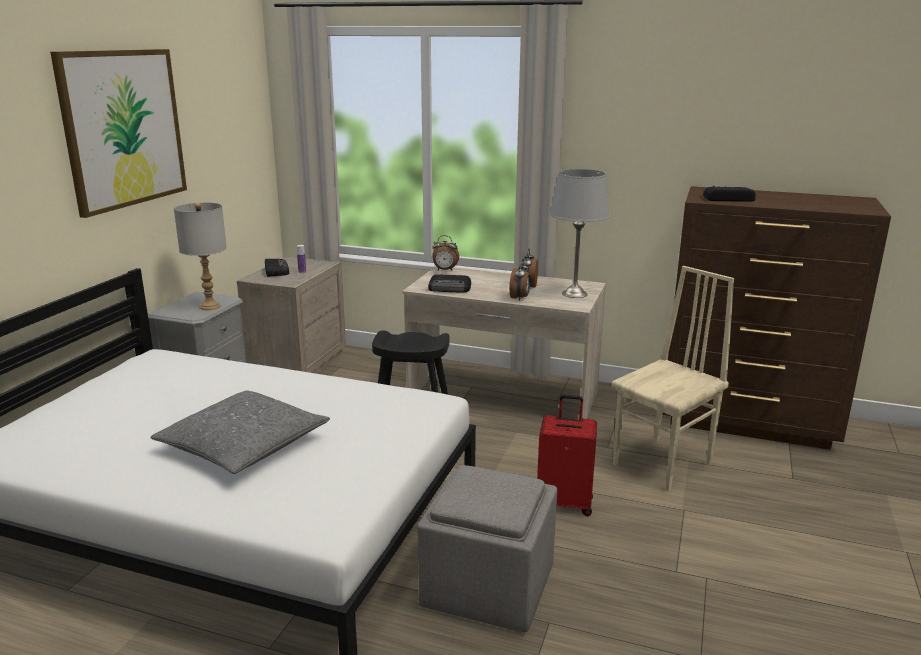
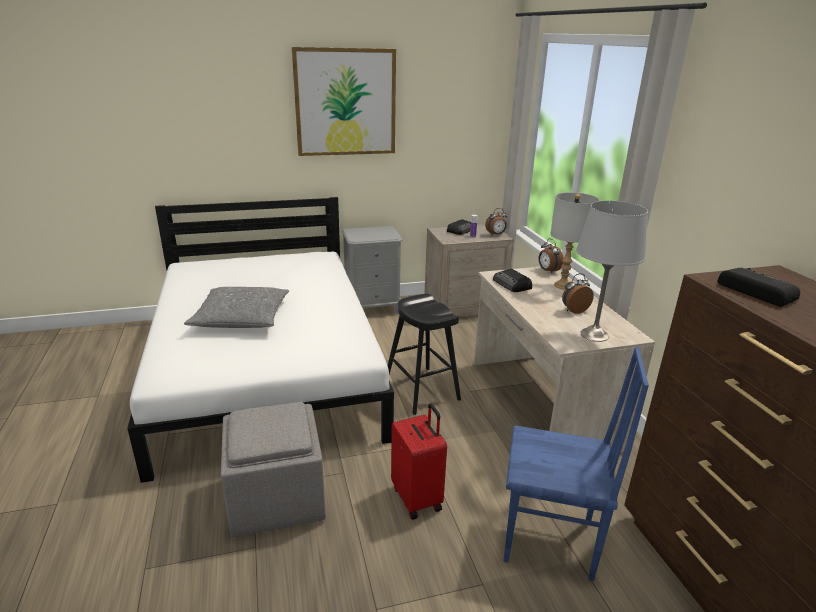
camera: 55 degrees right, 5 degrees up
(210, 306) = (375, 237): grey table lamp -> grey table lamp (563, 286)
(520, 298) = (539, 315): alarm clock -> alarm clock (496, 234)
(664, 464) = (549, 542): beige chair -> blue chair

